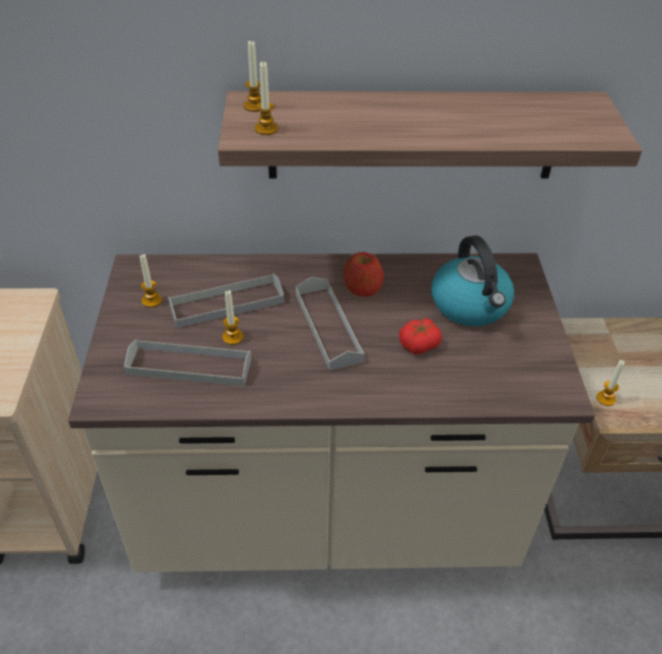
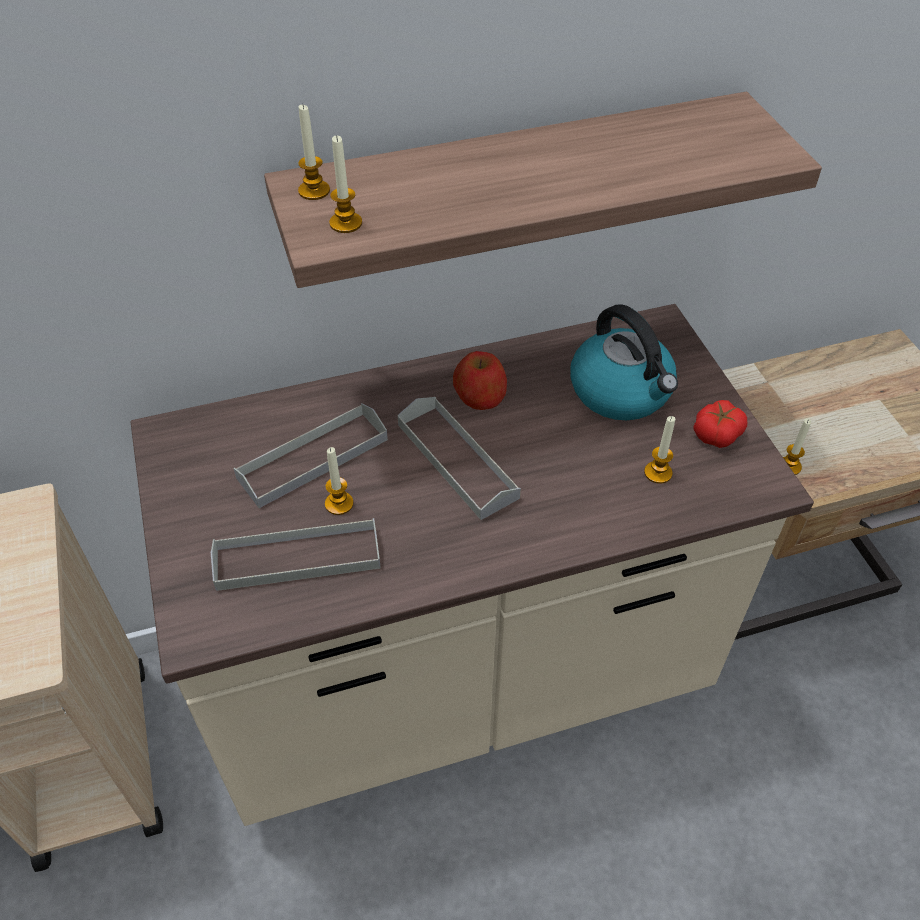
camera: 15 degrees left, 5 degrees up
(152, 300) = (209, 476): candle -> candle (658, 473)
(418, 344) = (578, 458): tomato -> tomato (716, 433)

